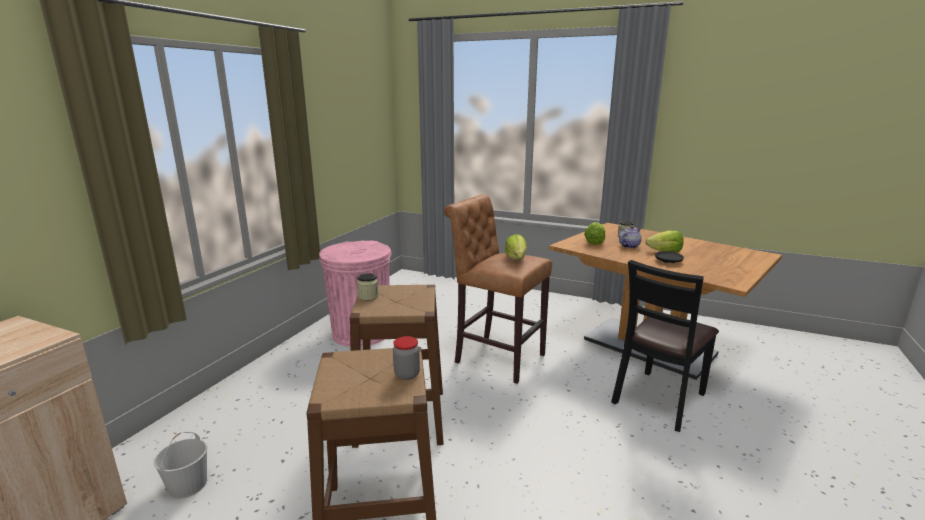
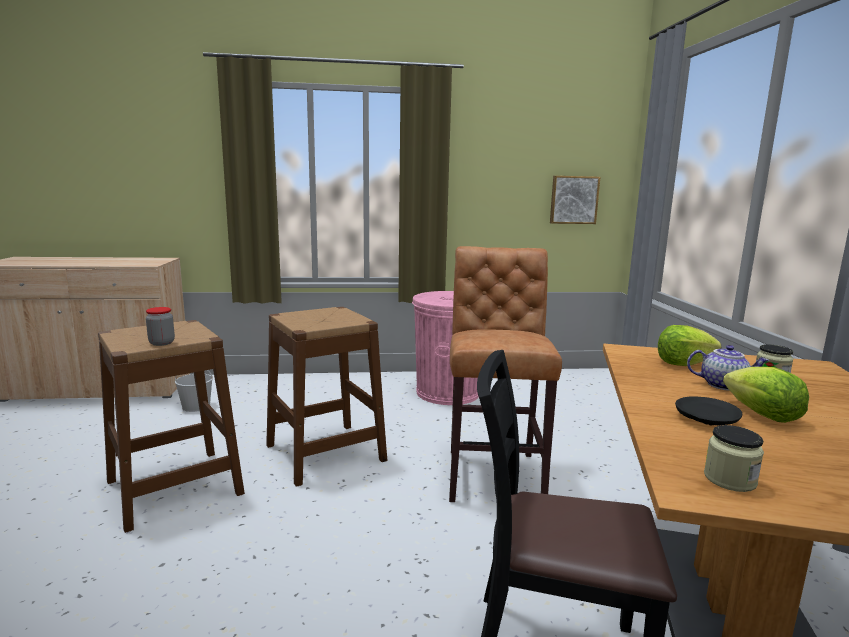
camera: 60 degrees right, 5 degrees down
(368, 296) = (318, 311): jar -> jar (729, 479)
(371, 146) = (573, 200): none -> picture
(516, 258) = (509, 335): lettuce -> none

